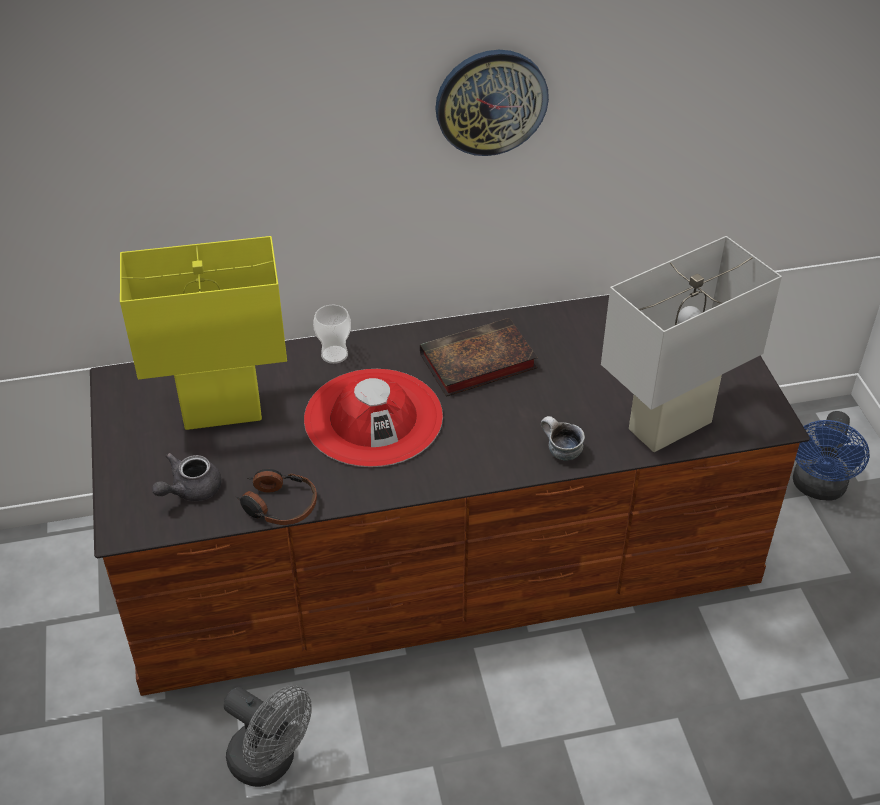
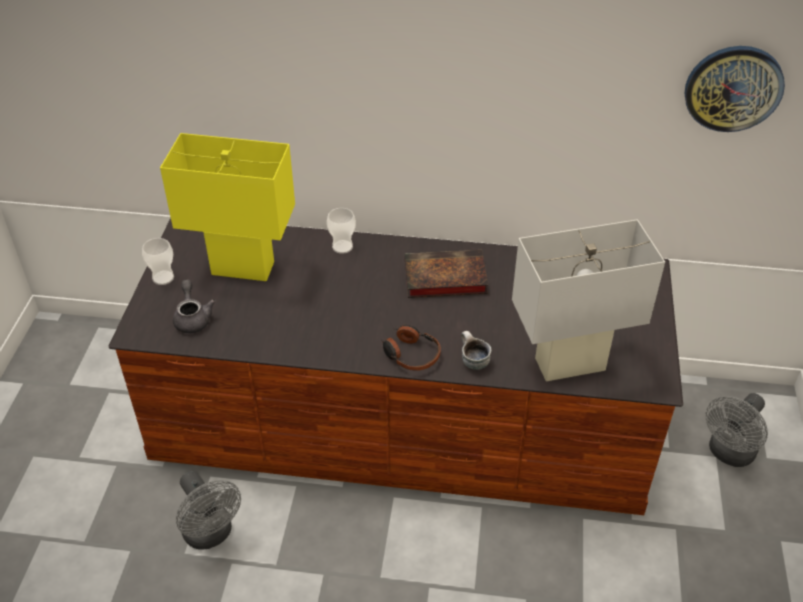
camera: 20 degrees right, 0 degrees up
(123, 449) = (163, 278): none -> cup
(190, 490) = (193, 318): grey teapot -> grey teapot turned 105 degrees clockwise
(278, 505) = (246, 345): headphones -> headphones (410, 354)
(373, 417) = (346, 299): red hat -> none
(491, 102) = (484, 75): wall clock -> wall clock (733, 88)
(818, 488) = (728, 454): blue fan -> grey fan

